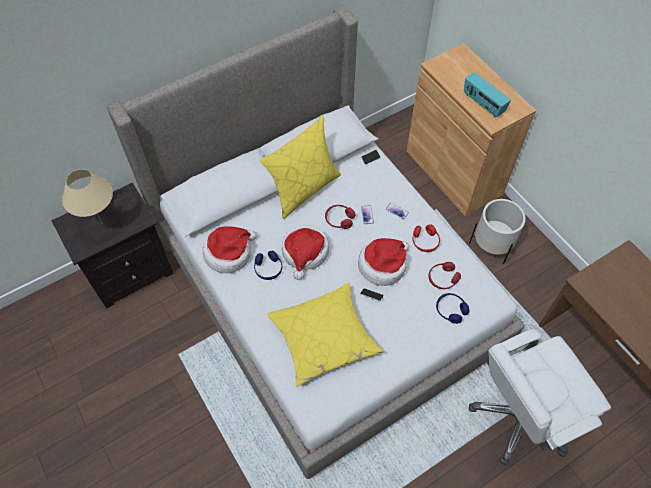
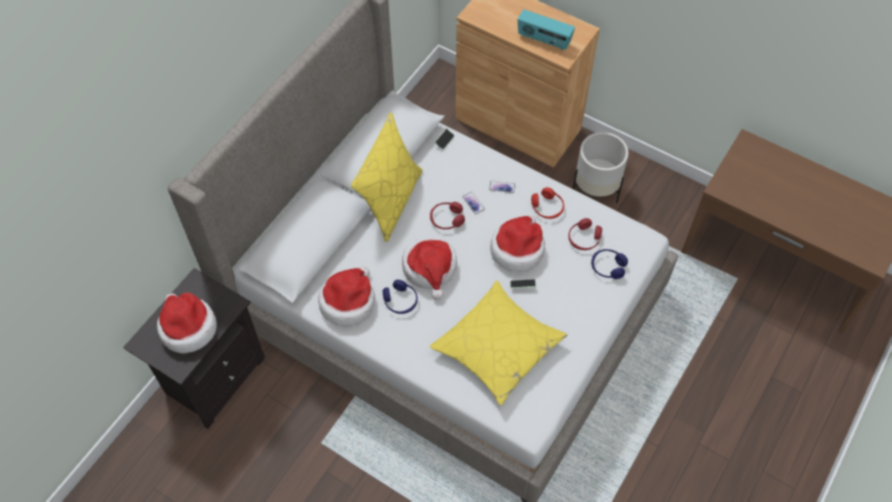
camera: 25 degrees left, 0 degrees up
(102, 224) = (187, 327): beige table lamp -> hat
(520, 417) = (707, 352): white office chair -> none

